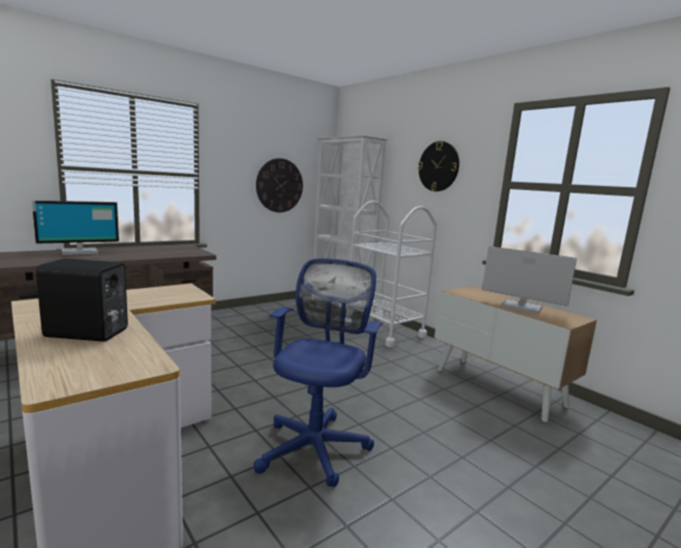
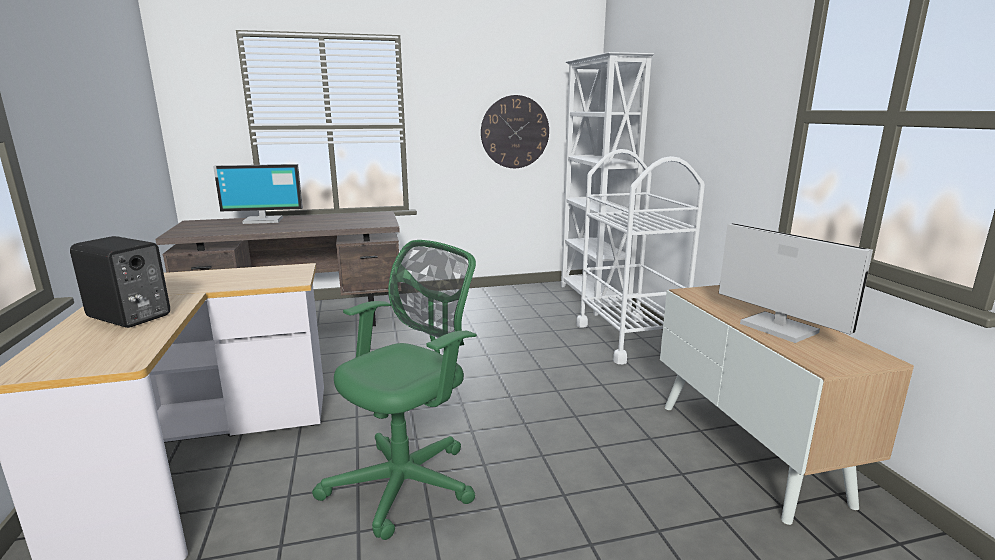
camera: 25 degrees right, 5 degrees up
(316, 445) = (408, 481): blue office chair -> green office chair
(438, 166) = (714, 91): wall clock -> none

